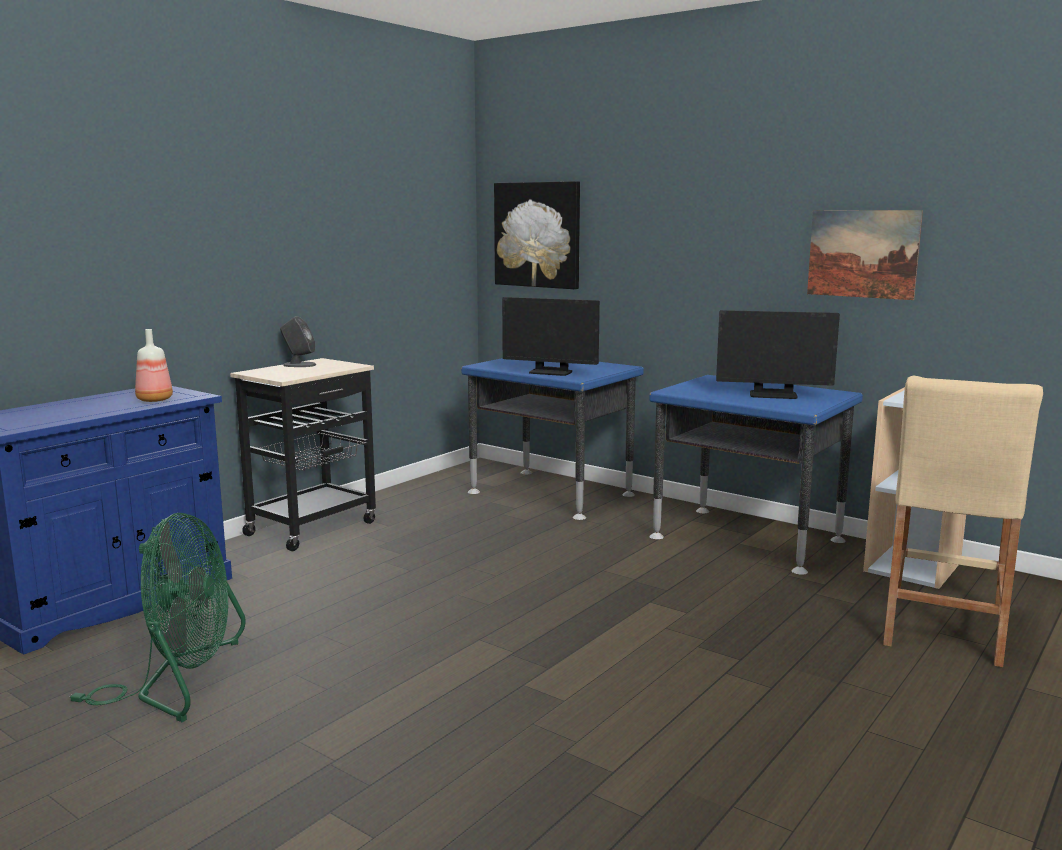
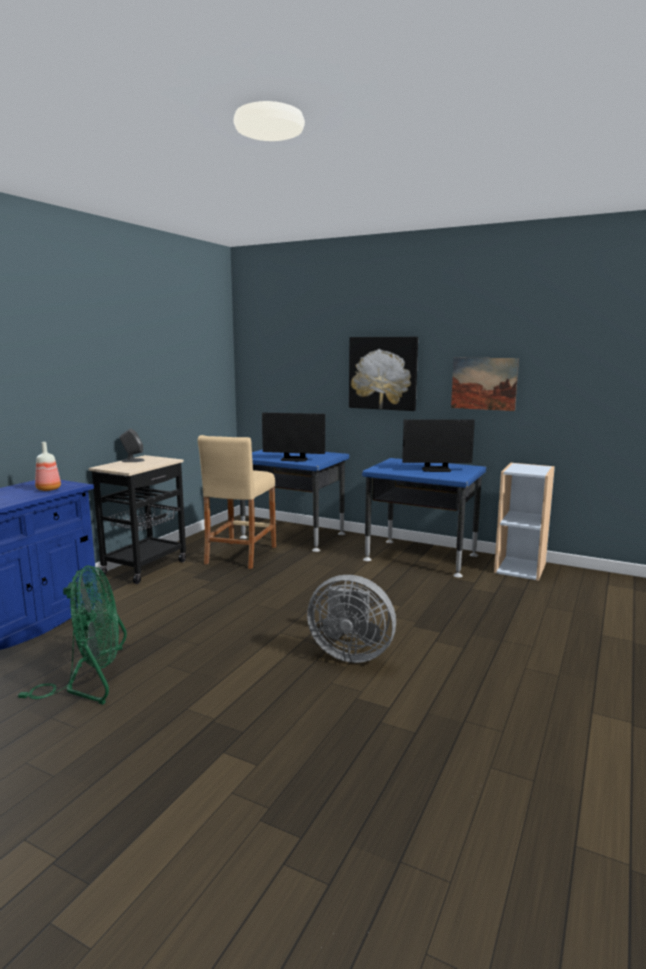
camera: 10 degrees left, 0 degrees up
(538, 235) = (277, 371): picture -> picture (383, 373)
(579, 680) = (350, 653): none -> grey fan
(943, 626) = (547, 603): beige stool -> beige stool (240, 555)

